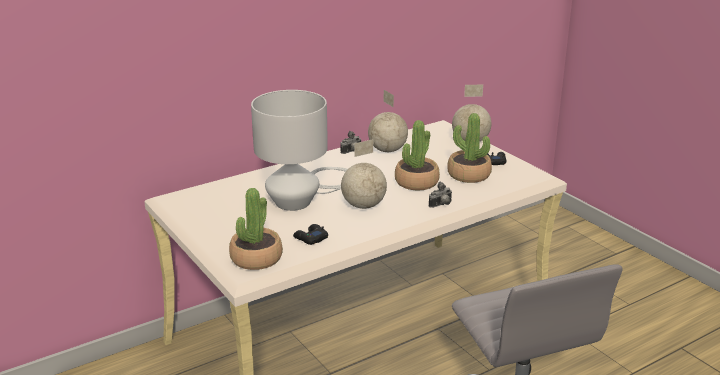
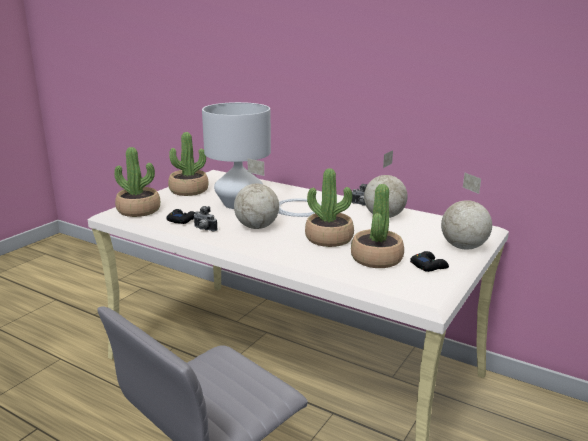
camera: 65 degrees right, 5 degrees down
(219, 221) = (189, 190): none -> potted plant
(441, 205) = (290, 257): camera -> camera (204, 229)

